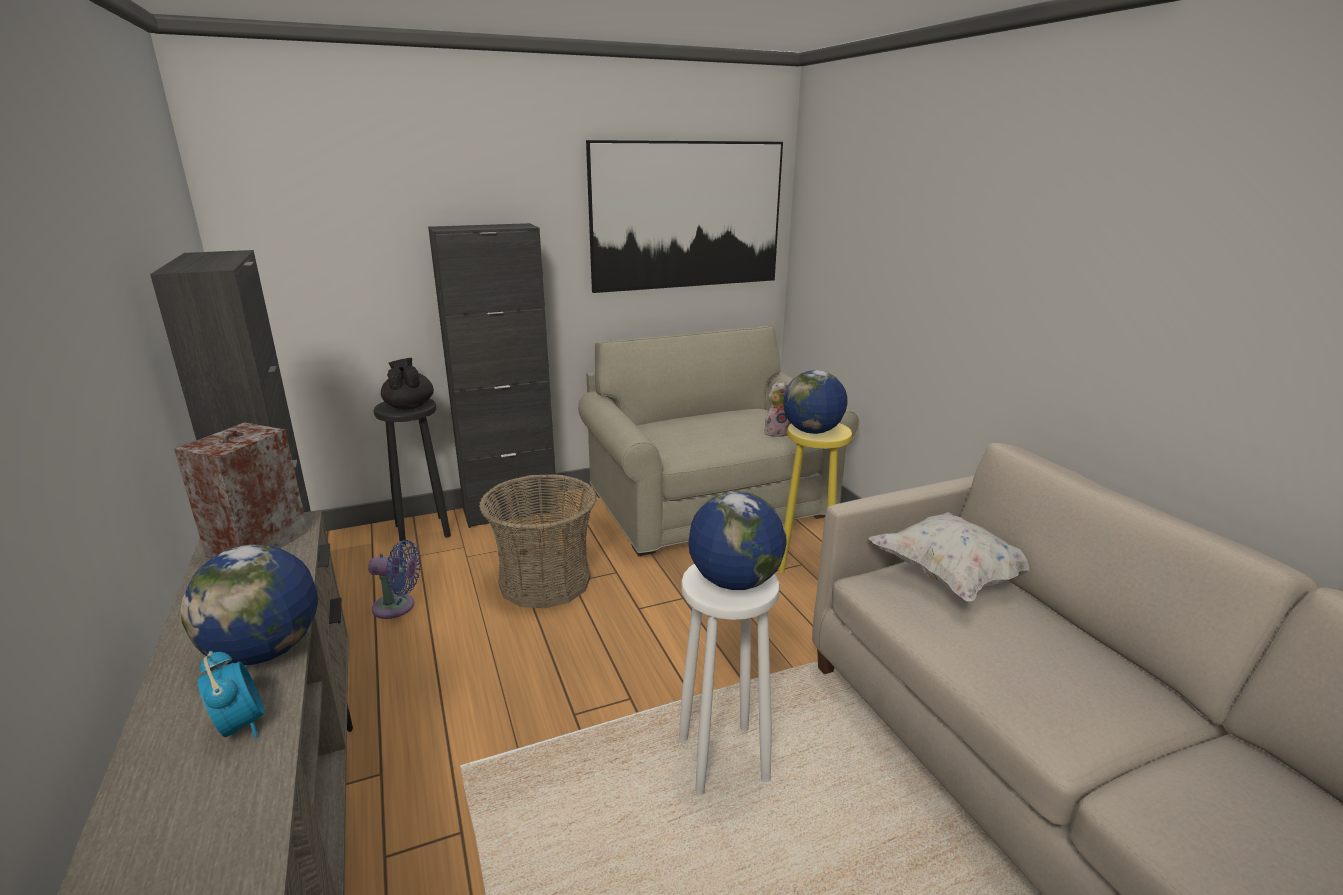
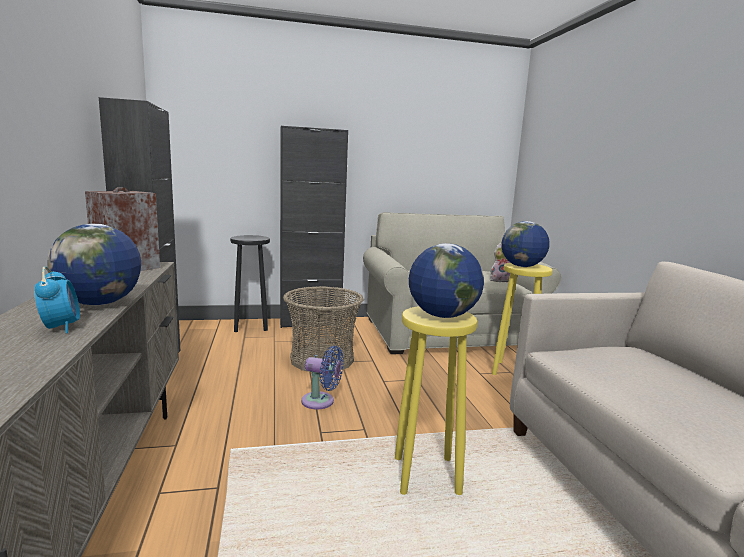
camera: 10 degrees right, 10 degrees down
(398, 607) = (221, 360): blue fan -> blue fan (321, 402)
(409, 406) = (252, 238): black teapot -> none
(687, 216) = (447, 138): picture -> none
(723, 760) = (426, 476): white stool -> yellow stool
(951, 576) = (624, 355): white pillow -> none

